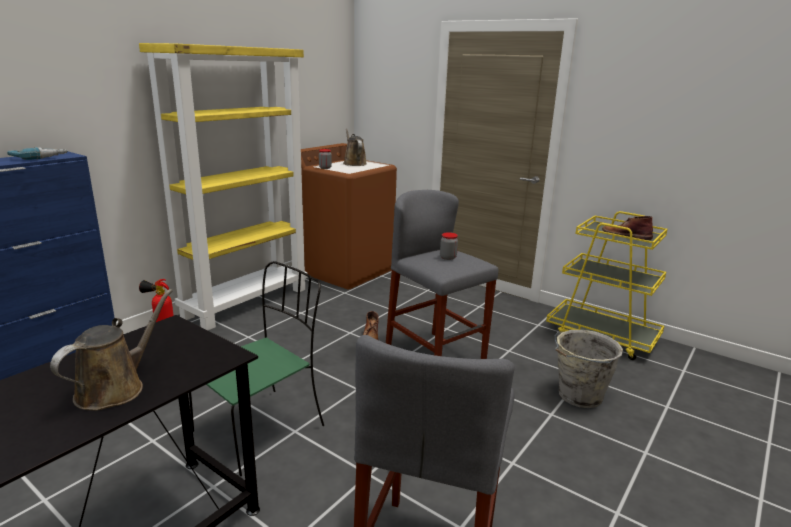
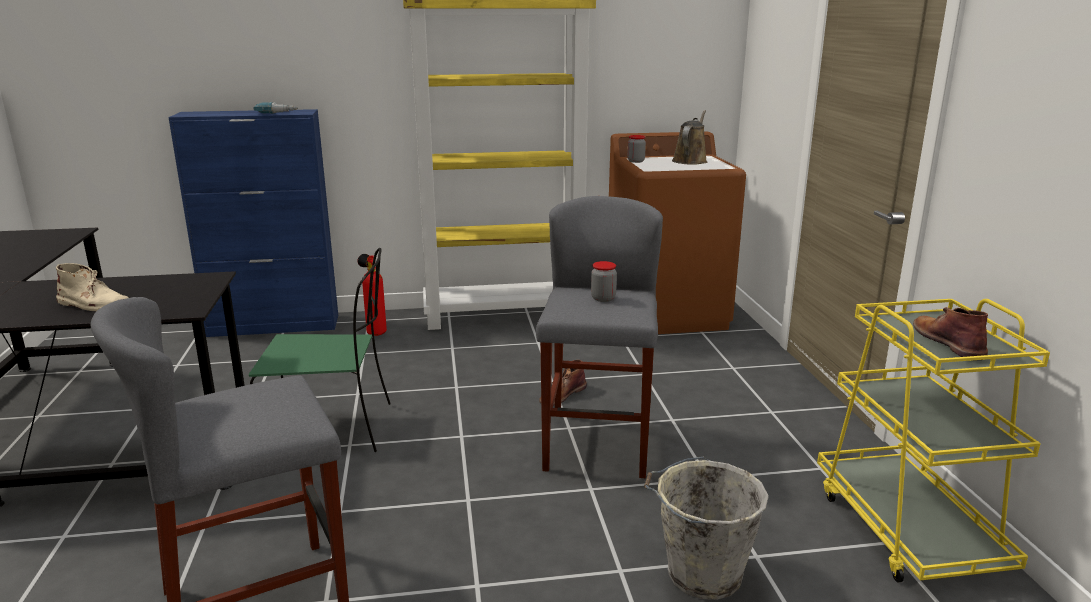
camera: 45 degrees right, 0 degrees up
(115, 388) = (94, 305): brown watering can -> beige boot

